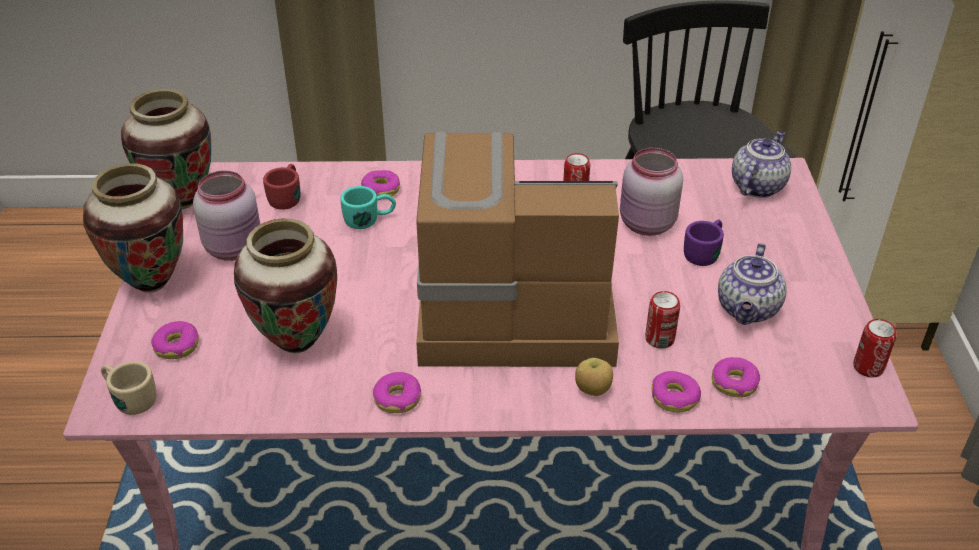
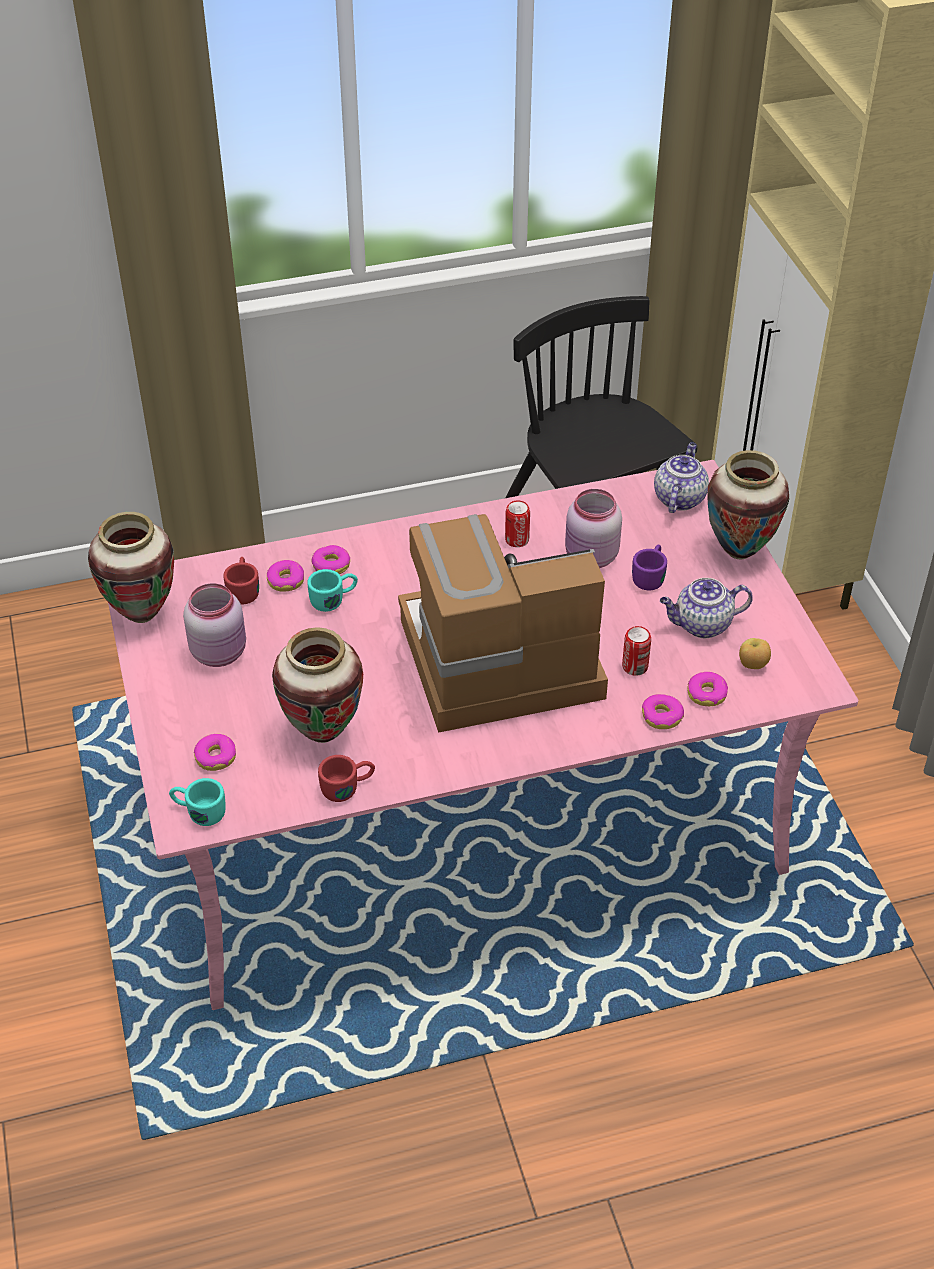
camera: 15 degrees left, 5 degrees up
(129, 397) = (198, 811): beige mug -> turquoise mug
(151, 283) = (159, 702): vase -> vase (738, 551)
(296, 404) = (348, 787): none -> red mug
(397, 398) = (433, 764): donut -> donut (286, 580)
(592, 390) = (593, 724): apple -> apple (752, 665)
(748, 310) = (701, 625): teapot -> teapot turned 75 degrees clockwise
(868, 367) = (810, 658): can -> none

